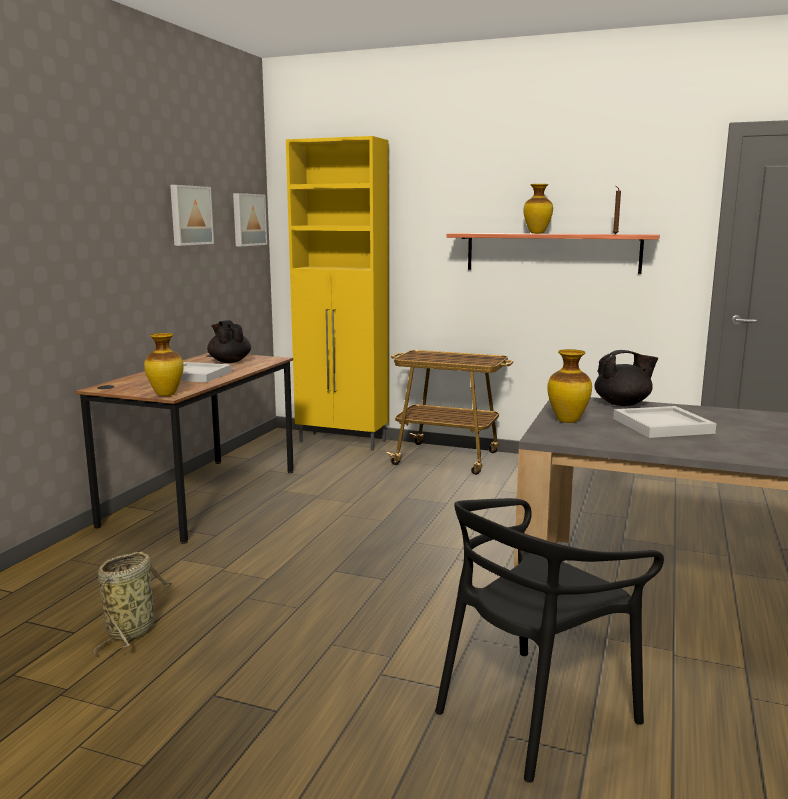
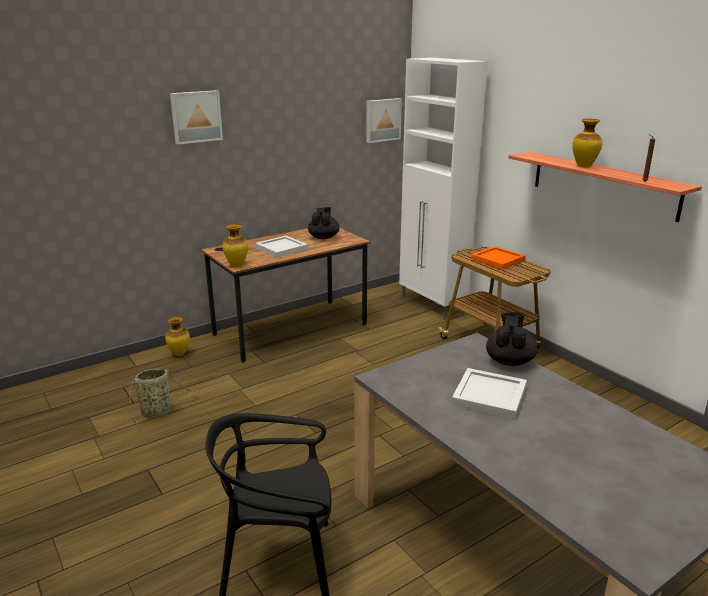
camera: 35 degrees right, 10 degrees up
(190, 215) = (316, 123): picture -> picture (196, 116)
(343, 442) = (432, 306): yellow cabinet -> white cabinet
(445, 355) = (497, 259): none -> orange tray
(567, 421) = (427, 366): vase -> vase (180, 354)
(623, 404) = (509, 361): black teapot -> black teapot turned 105 degrees counterclockwise

